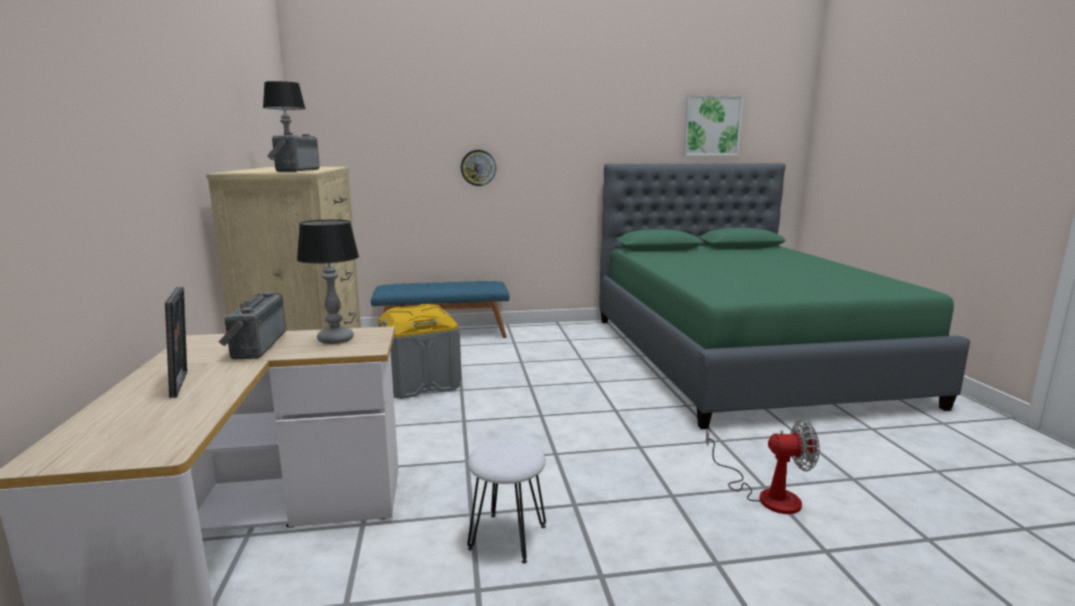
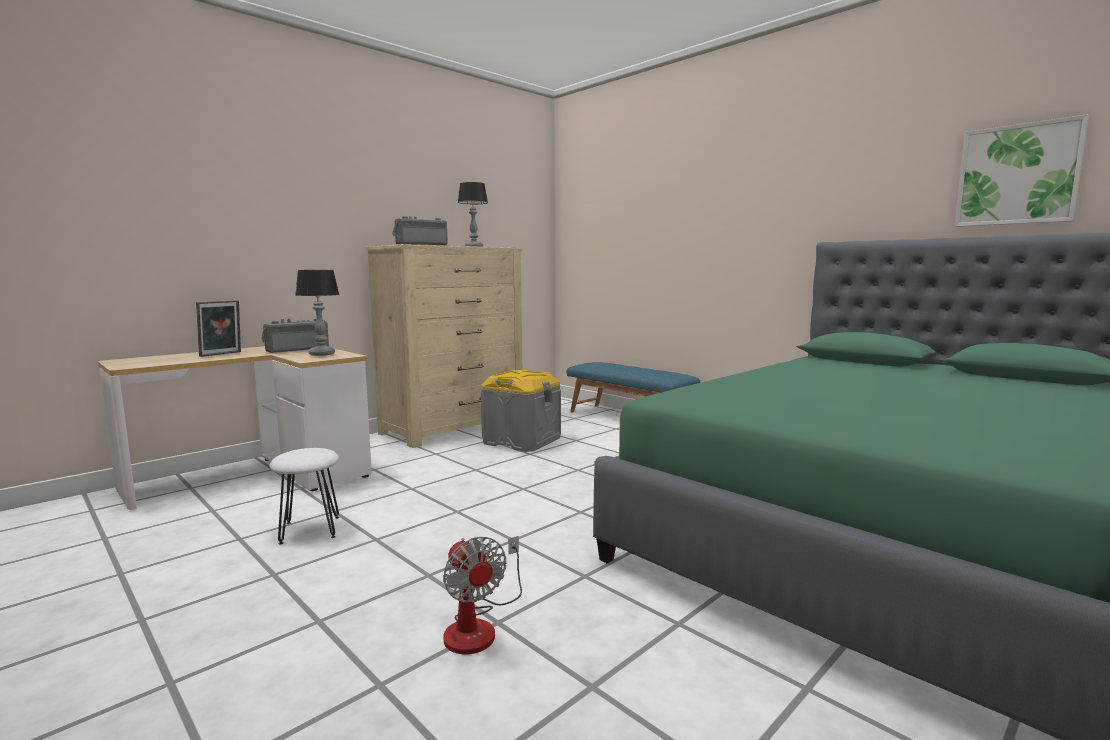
camera: 55 degrees right, 5 degrees down
(478, 168) = (684, 252): wall clock -> none

